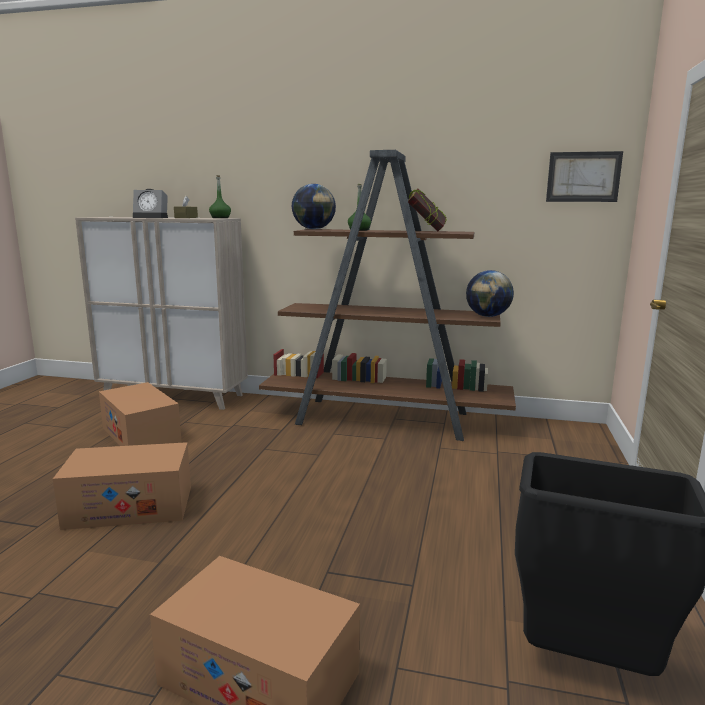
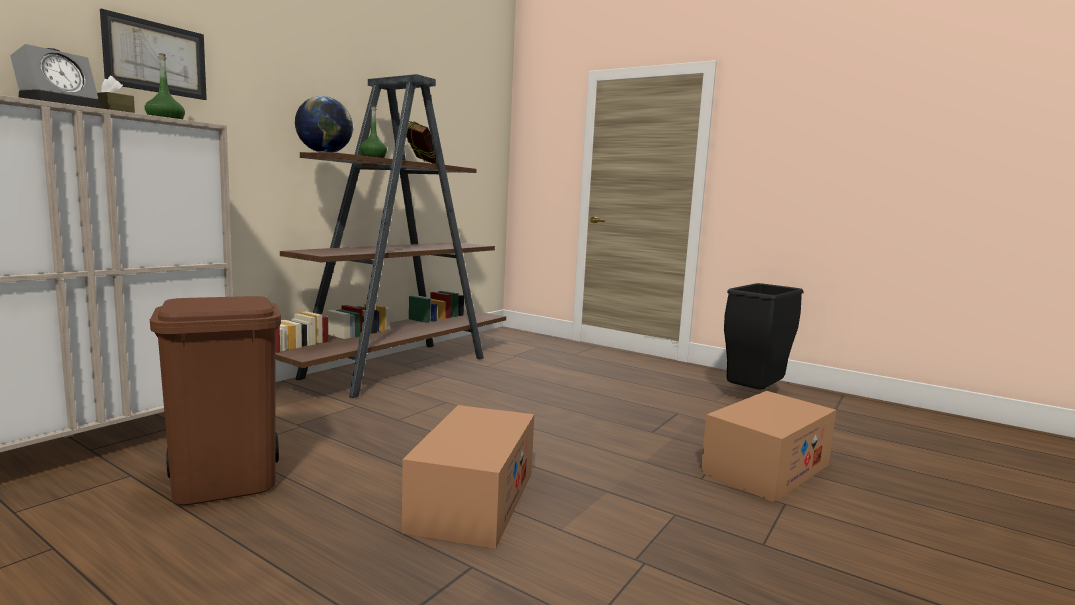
camera: 70 degrees left, 5 degrees down
(141, 434) = (227, 482): cardboard box -> brown trash can
(488, 316) = (470, 244): globe -> none
(583, 177) = (487, 129): picture -> picture (156, 57)

